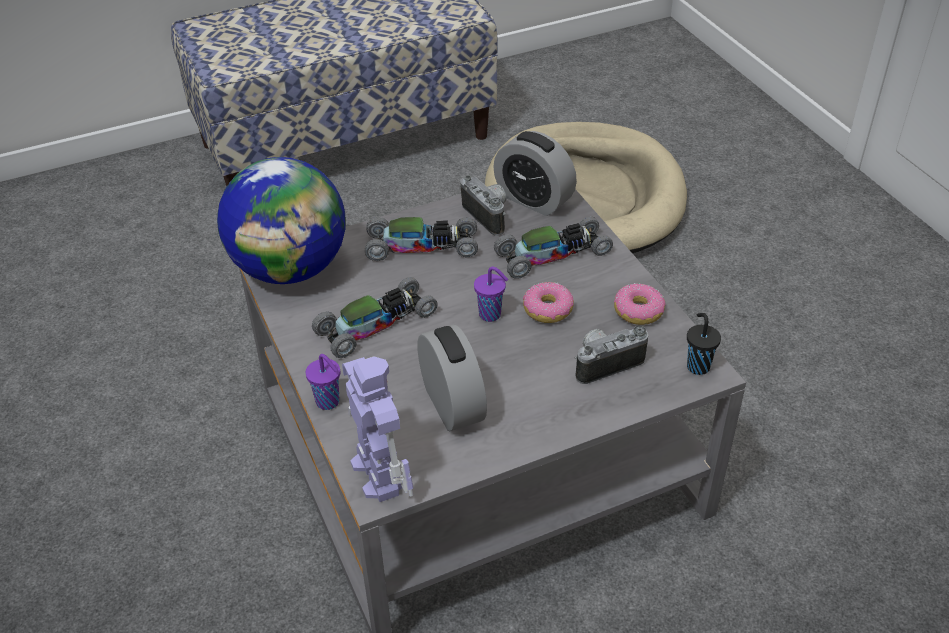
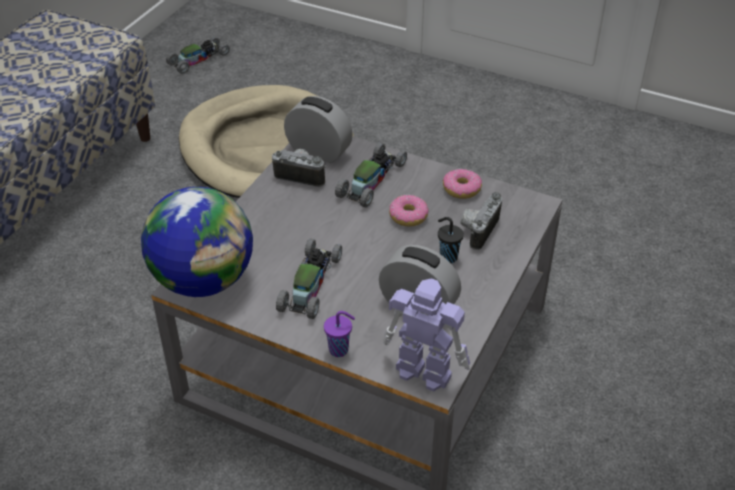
camera: 40 degrees left, 0 degrees up
(422, 247) = (280, 218): toy car -> toy car (199, 59)
(491, 315) = (378, 238): purple cup -> none
(533, 200) = (318, 151): alarm clock -> alarm clock turned 150 degrees counterclockwise
(697, 366) = (528, 204): black cup -> black cup (447, 257)

